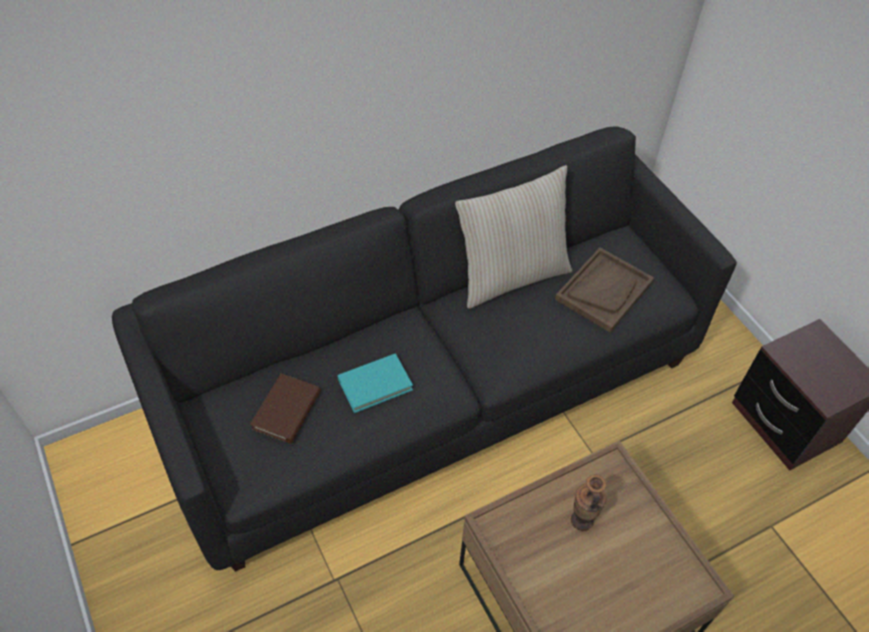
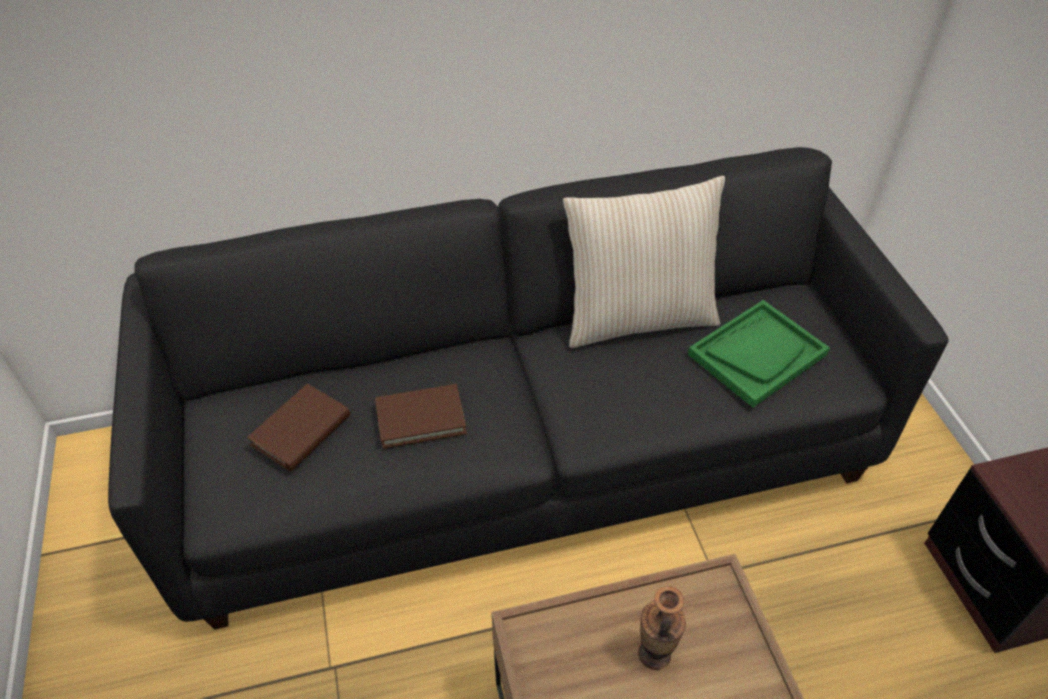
camera: 15 degrees right, 5 degrees down
(375, 385) = (420, 419): turquoise book -> brown book
(604, 290) = (757, 354): brown tray -> green tray

